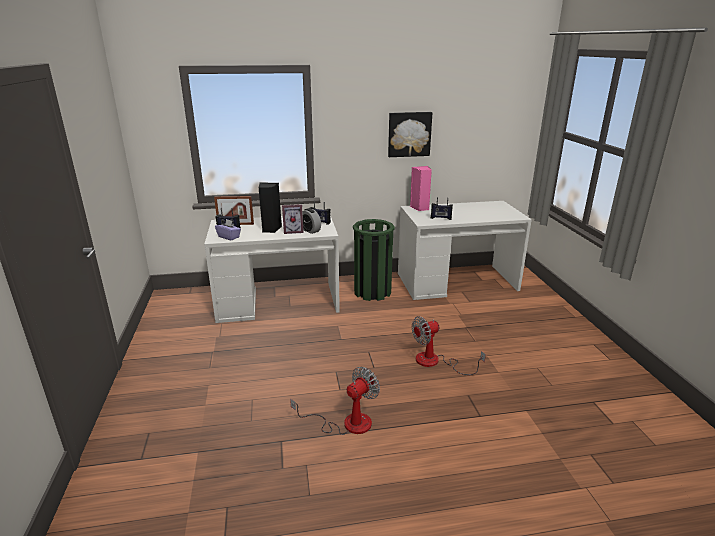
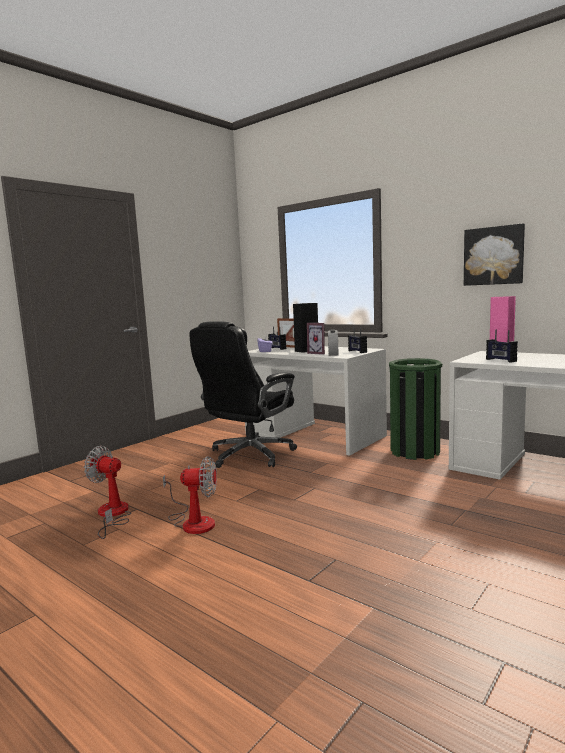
camera: 50 degrees right, 15 degrees down
(265, 344) = (249, 455): none -> black office chair
(435, 362) = (361, 521): fan -> fan (112, 515)

